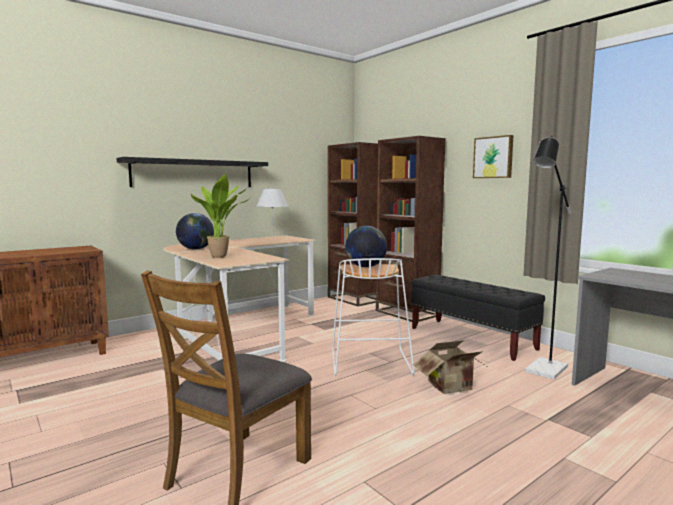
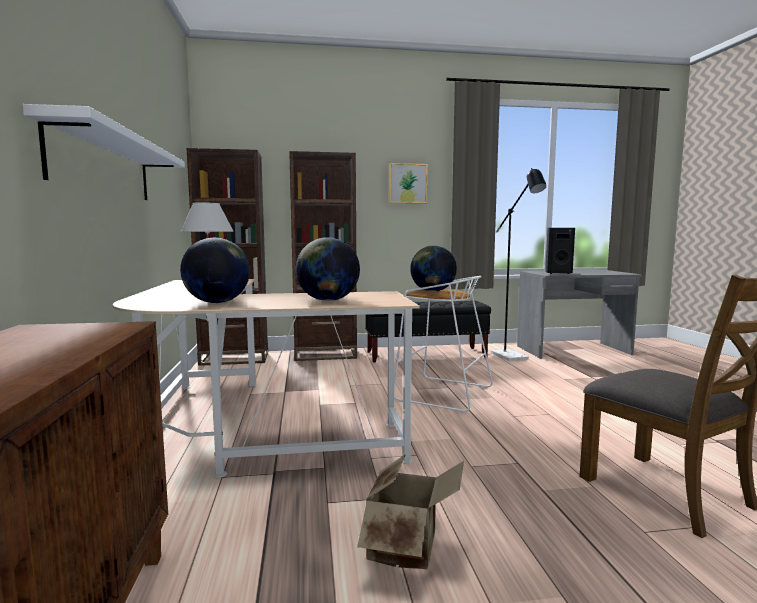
camera: 60 degrees left, 0 degrees up
(194, 173) = (105, 166): black shelf -> white shelf
(221, 256) = (327, 300): potted plant -> globe
(452, 388) = (524, 384): cardboard box -> cardboard box (409, 547)
(626, 277) = (557, 273): none -> black speaker

